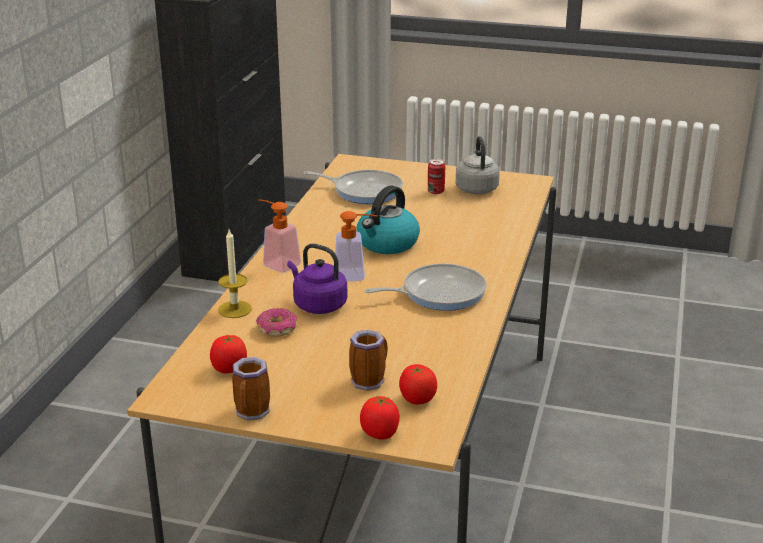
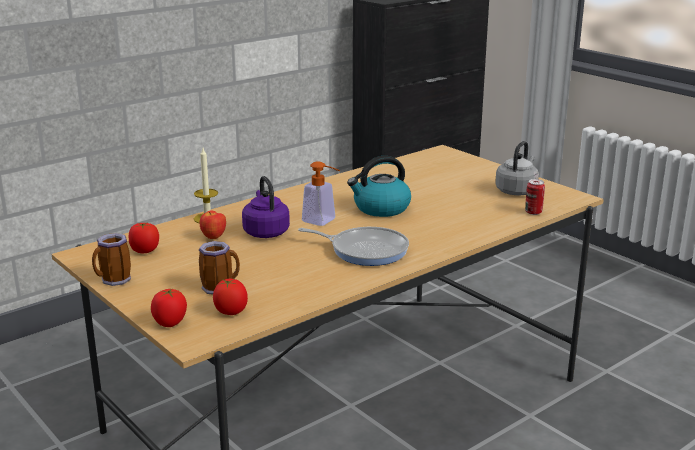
camera: 35 degrees right, 5 degrees down
(277, 263) = (281, 199): soap dispenser -> none
(277, 329) = (214, 238): donut -> apple
(364, 191) = (421, 171): frying pan -> none
(436, 191) = (478, 185): can -> can (533, 212)

